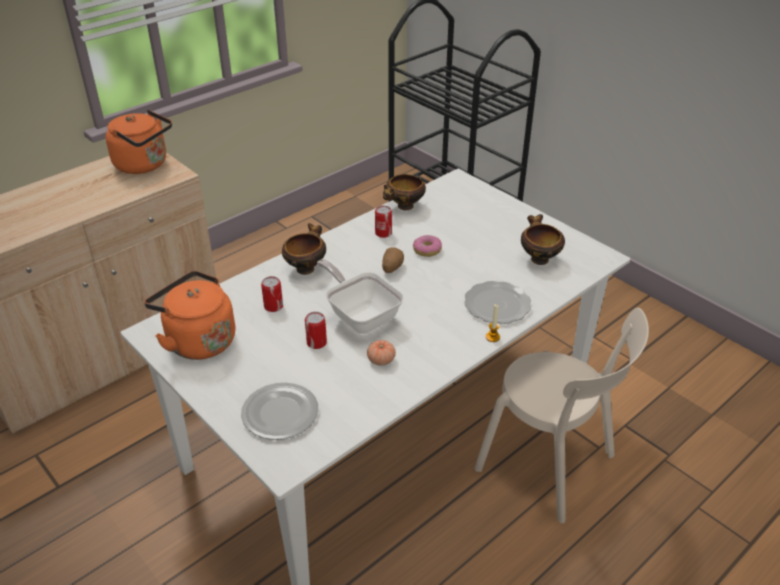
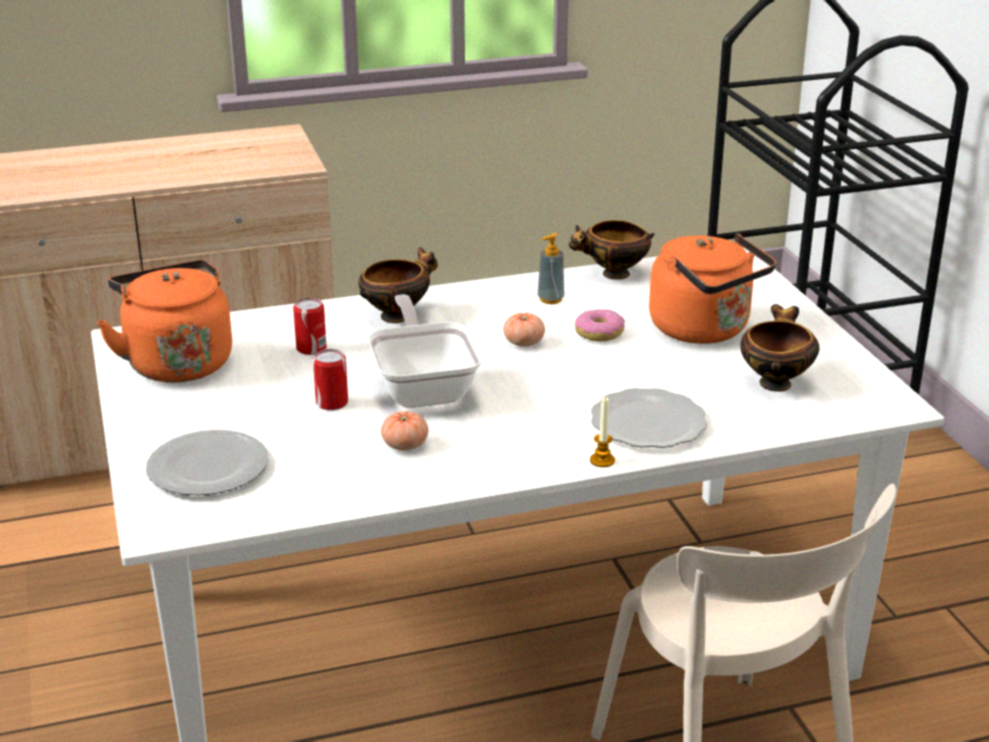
camera: 25 degrees right, 10 degrees down
(144, 165) = (266, 148): orange kettle -> orange kettle (704, 330)
(383, 233) = (550, 299): can -> soap dispenser
(391, 268) = (523, 342): potato -> tomato

